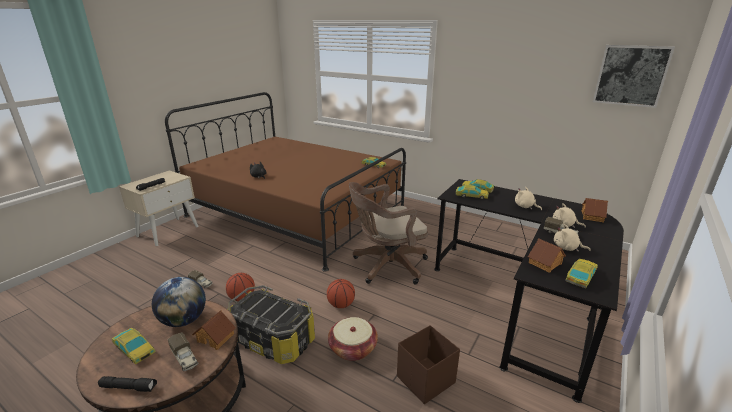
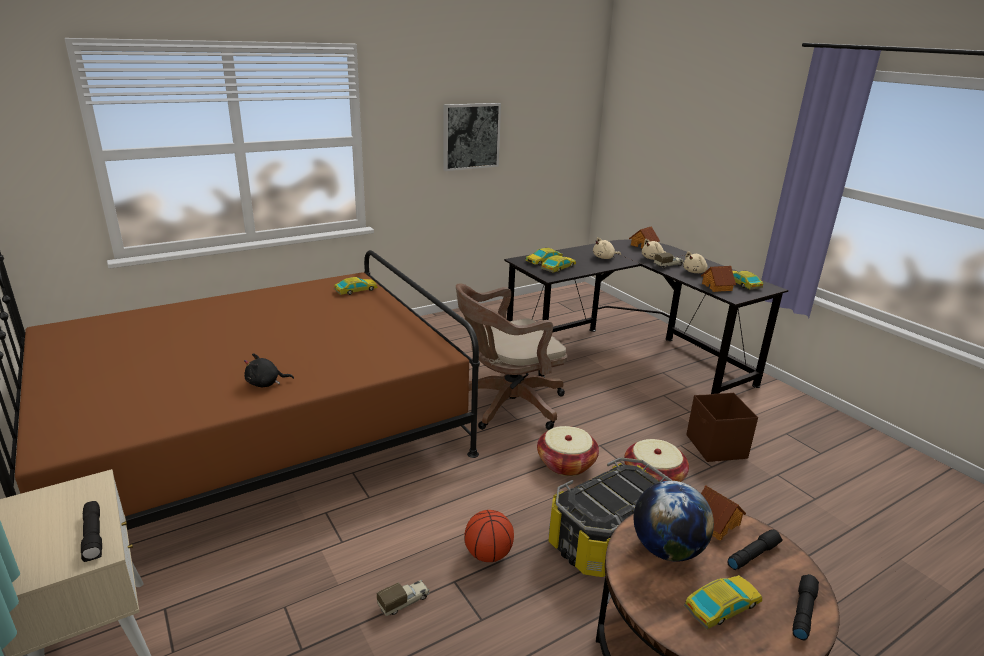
camera: 65 degrees left, 0 degrees up
(185, 359) = (753, 554): toy truck -> black flashlight
(341, 305) = (566, 463): basketball -> basket
(386, 266) = (506, 405): brown office chair -> brown office chair turned 60 degrees clockwise
(631, 75) = (568, 105): picture -> picture (471, 136)

